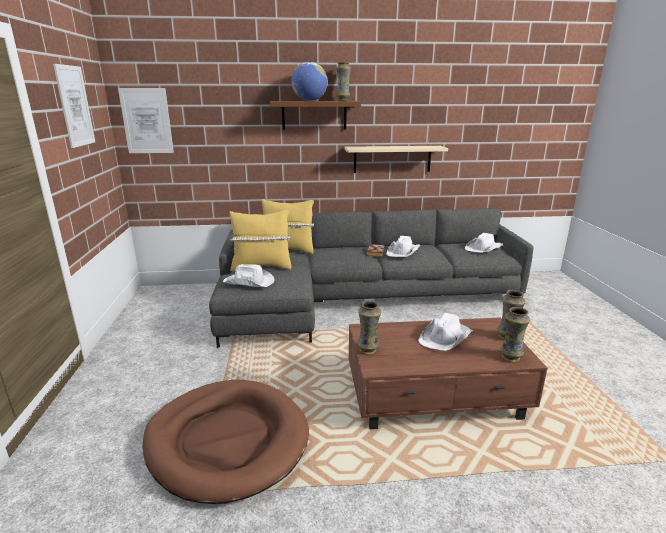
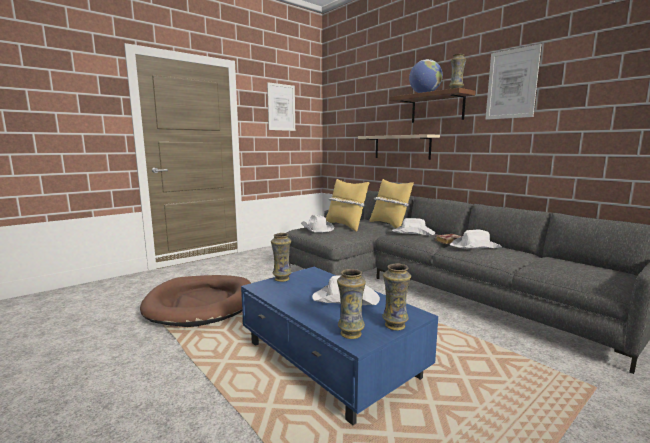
camera: 55 degrees right, 10 degrees down
(147, 121) = (336, 120): picture -> picture (511, 84)
(392, 159) = (510, 150): beige shelf -> beige shelf (401, 147)
(436, 396) = (330, 361): brown coffee table -> blue coffee table
(484, 248) = (592, 271): white hat -> white hat (413, 233)

